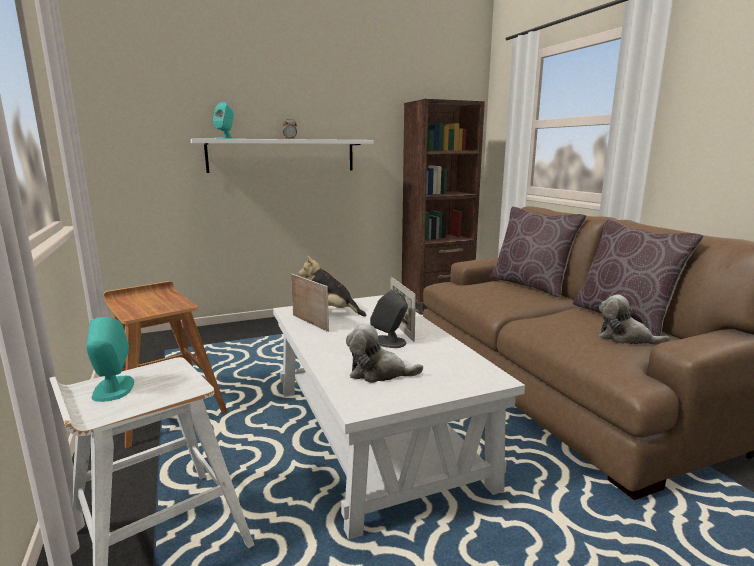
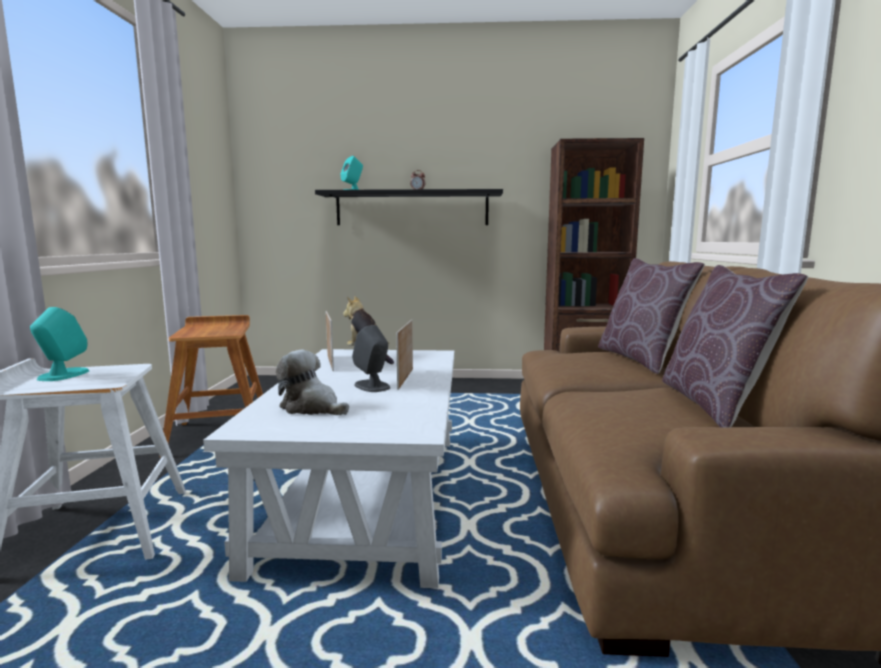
camera: 25 degrees right, 5 degrees down
(282, 155) = (412, 209): white shelf -> black shelf
(625, 338) = (674, 424): plush toy -> none

